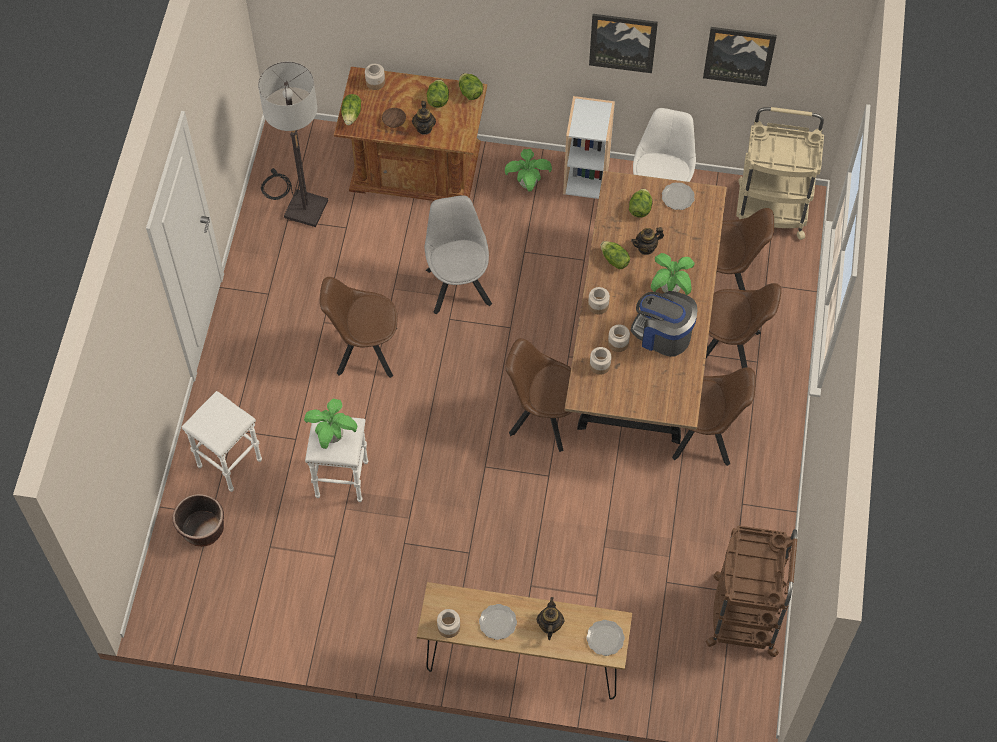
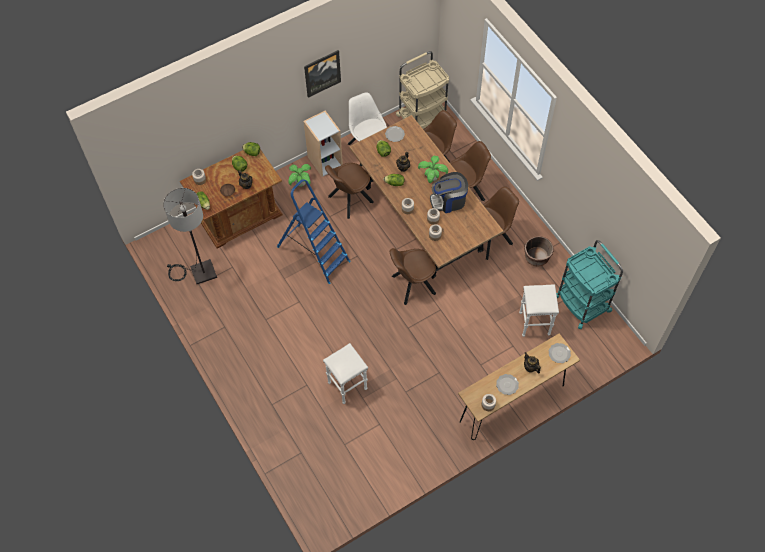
camera: 40 degrees left, 0 degrees up
(202, 529) = (304, 463): brown planter -> brown planter (536, 257)
(230, 464) = (286, 421): white stool -> white stool (535, 324)
(333, 436) = (344, 362): potted plant -> none
(364, 350) = (299, 317): brown chair -> brown chair (349, 200)
(458, 285) = (313, 254): grey chair -> blue step ladder
(739, 55) = (381, 43): picture -> none
(744, 614) = (581, 303): brown cart -> turquoise cart

